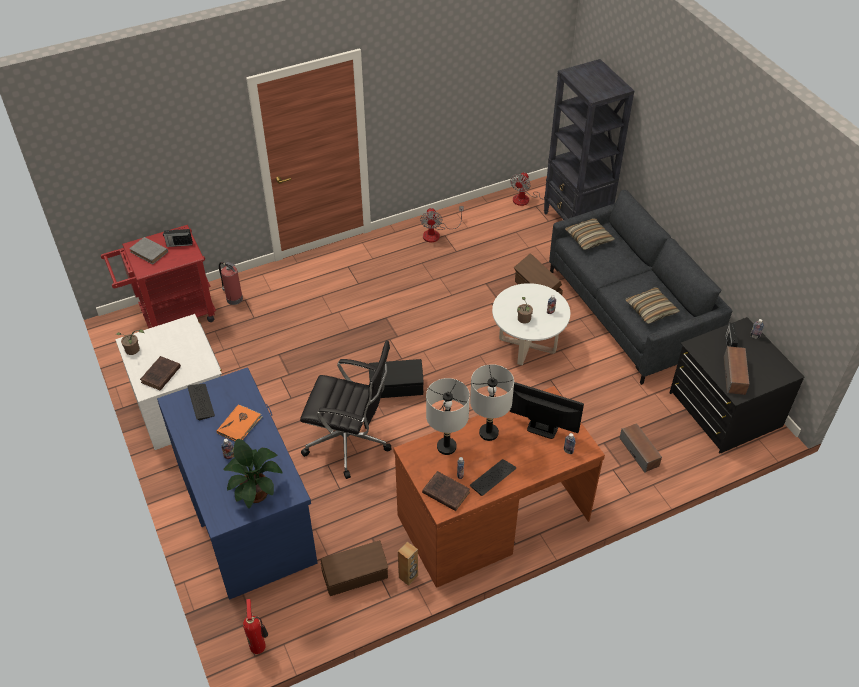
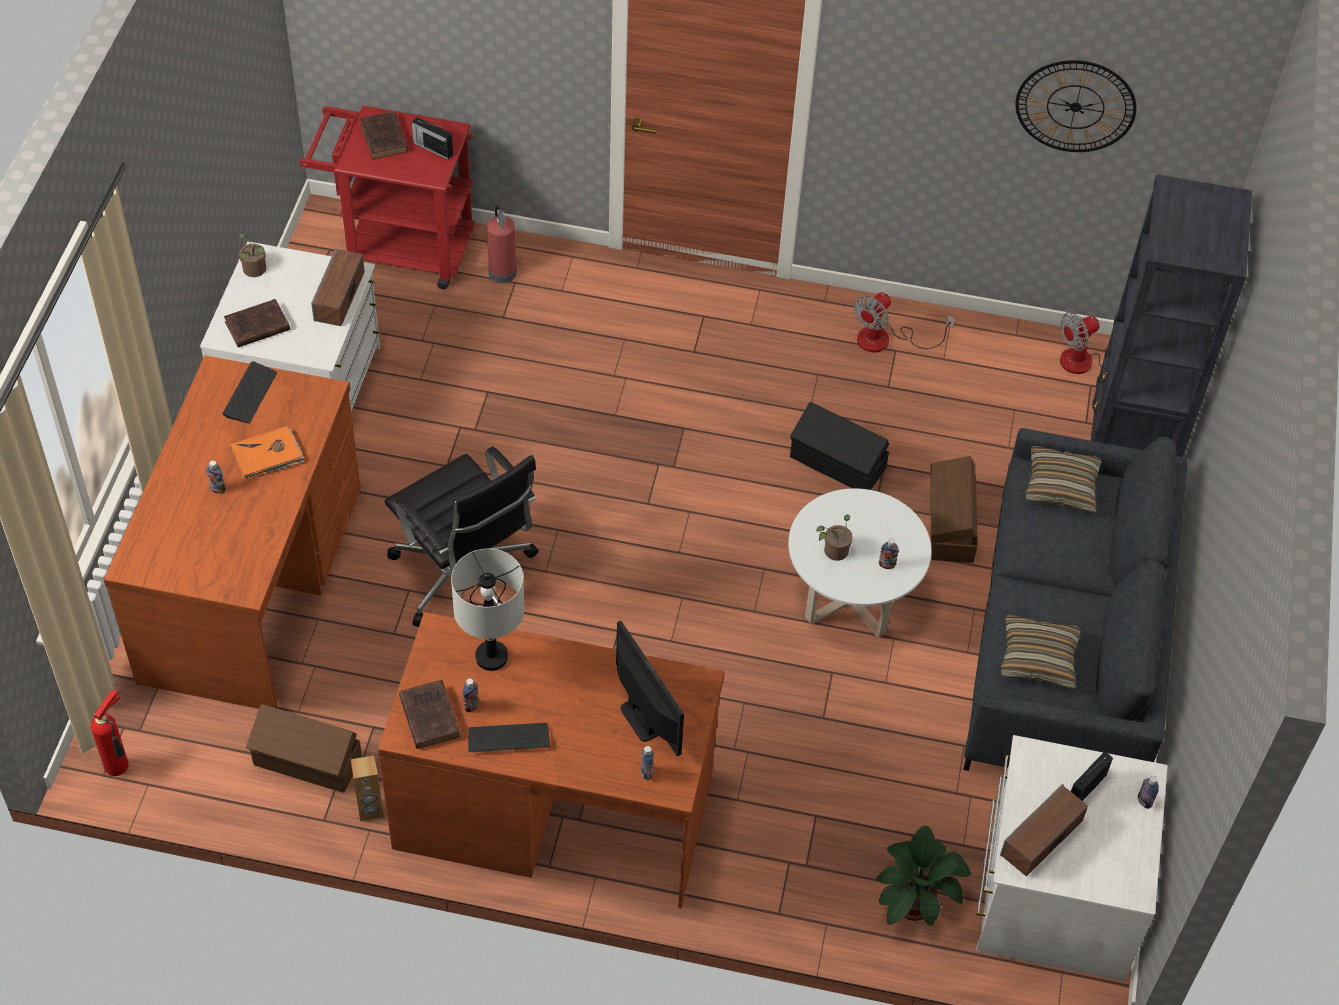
camera: 35 degrees right, 5 degrees up
(150, 252) = (384, 139): grey book -> brown book
(246, 511) = (253, 585): blue desk -> brown desk
(255, 490) = (207, 554): potted plant -> potted plant (915, 900)
(397, 388) = (600, 543): black storage box -> black storage box (837, 464)
(488, 433) = (565, 675): grey table lamp -> none
(491, 65) = (1075, 106): none -> wall clock
(639, 452) = (854, 865): speaker -> speaker (340, 296)
(723, 409) = (1054, 892): black dresser -> white dresser

